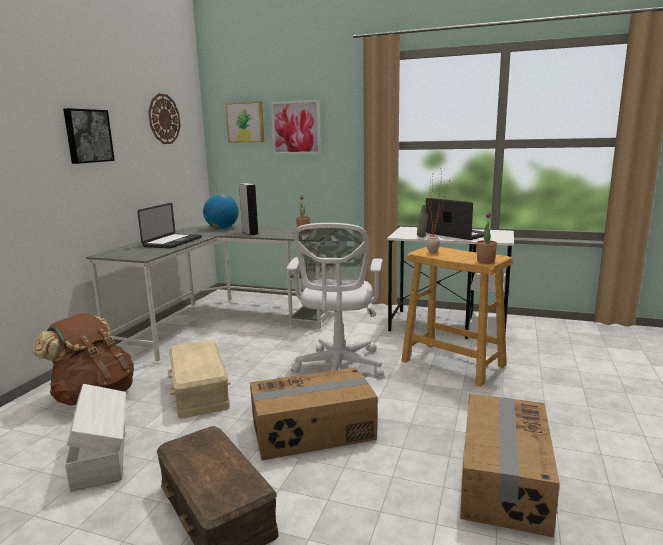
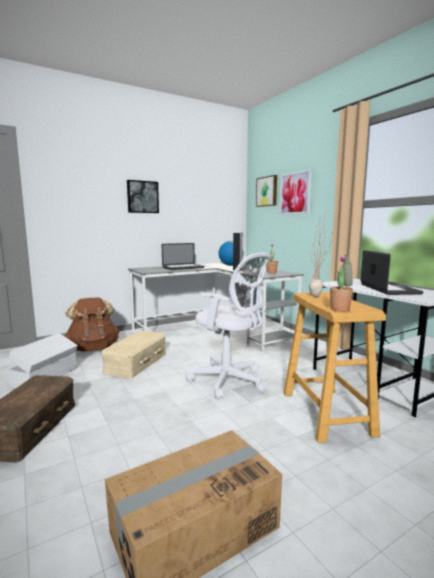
camera: 40 degrees right, 5 degrees down
(164, 119) = (208, 189): wall clock -> none
(313, 431) = (144, 412): cardboard box -> none
(338, 368) = (229, 381): white office chair -> white office chair turned 105 degrees counterclockwise

